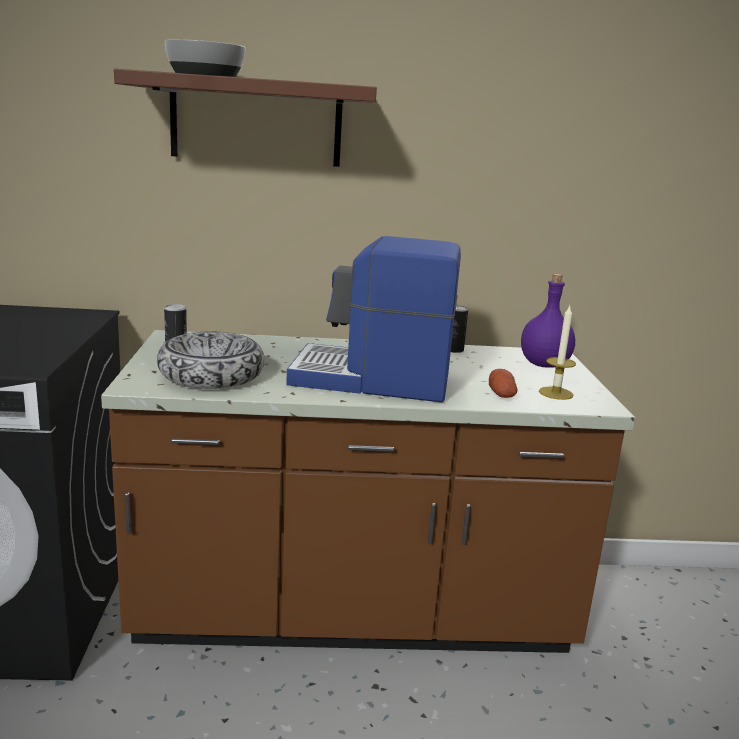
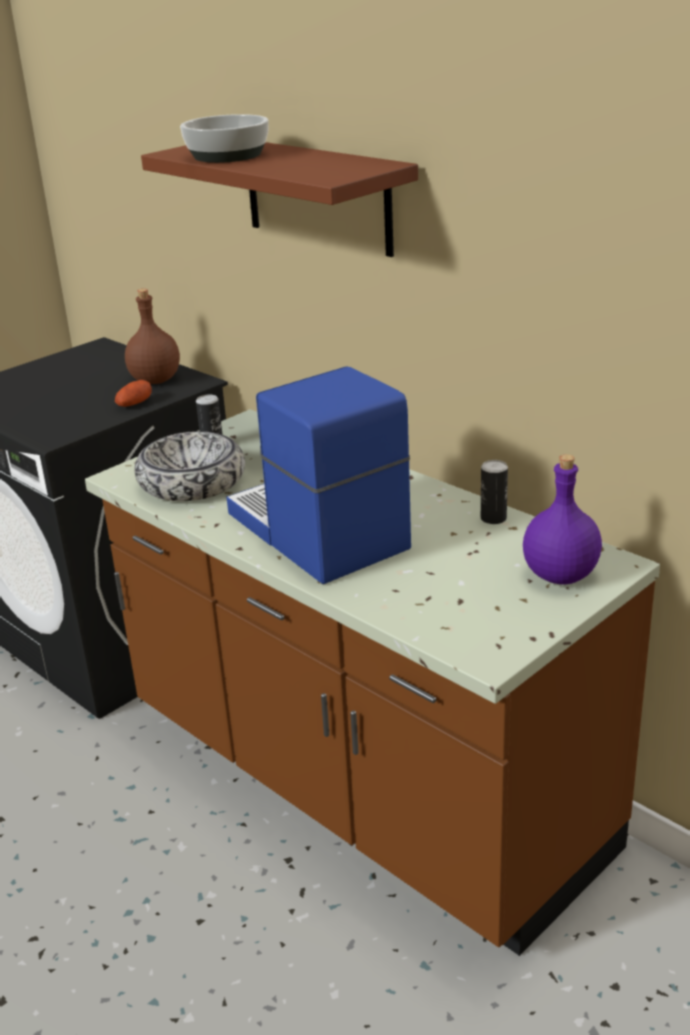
camera: 50 degrees right, 10 degrees up
(46, 318) = (155, 380): none -> brown bottle
(501, 394) = (406, 598): potato -> potato (134, 404)
(556, 393) = (474, 619): candle -> none

